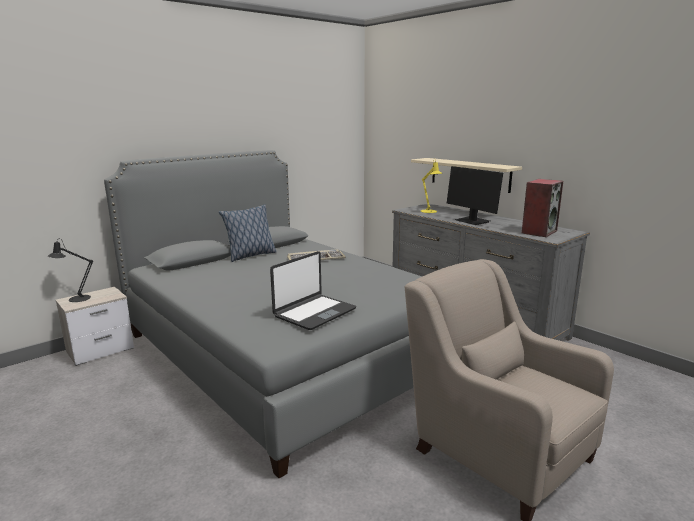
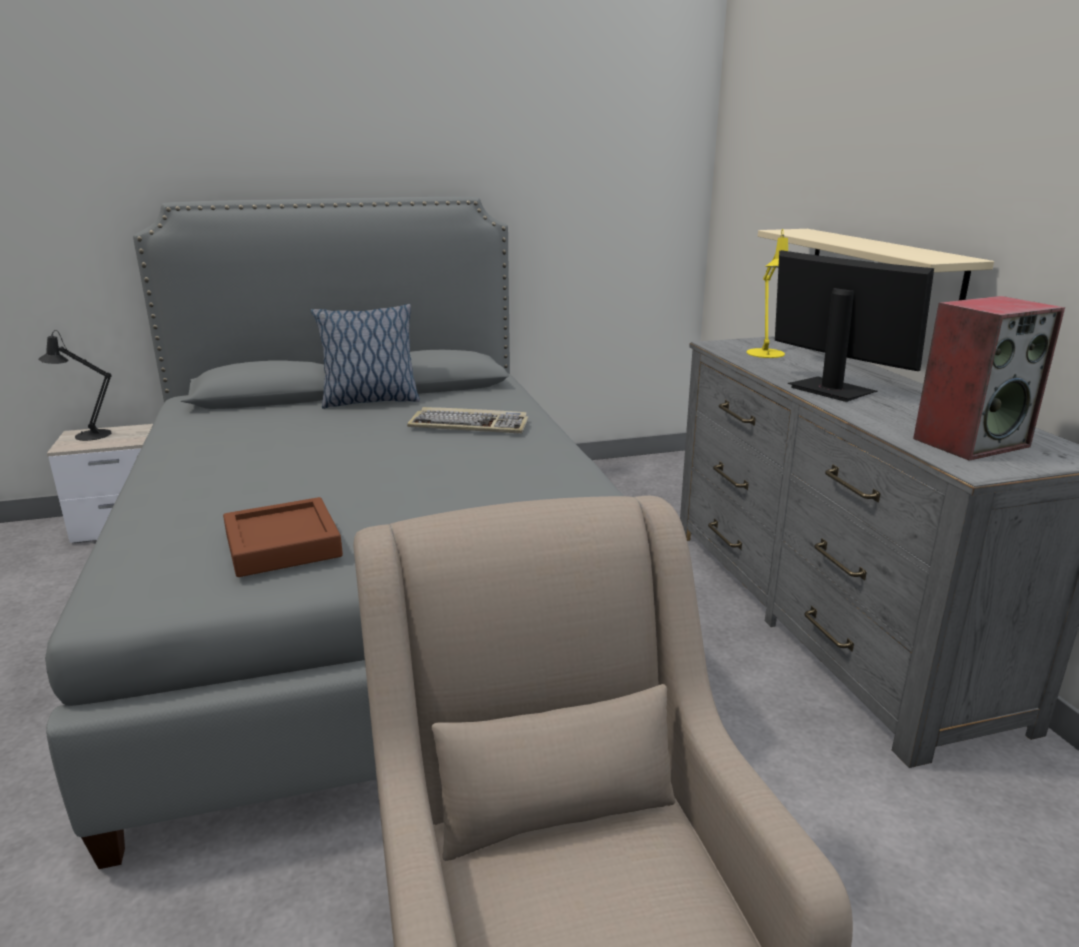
camera: 25 degrees right, 5 degrees up
(314, 312) = (283, 545): laptop -> brown tray
(472, 221) = (831, 390): monitor -> monitor turned 150 degrees clockwise

